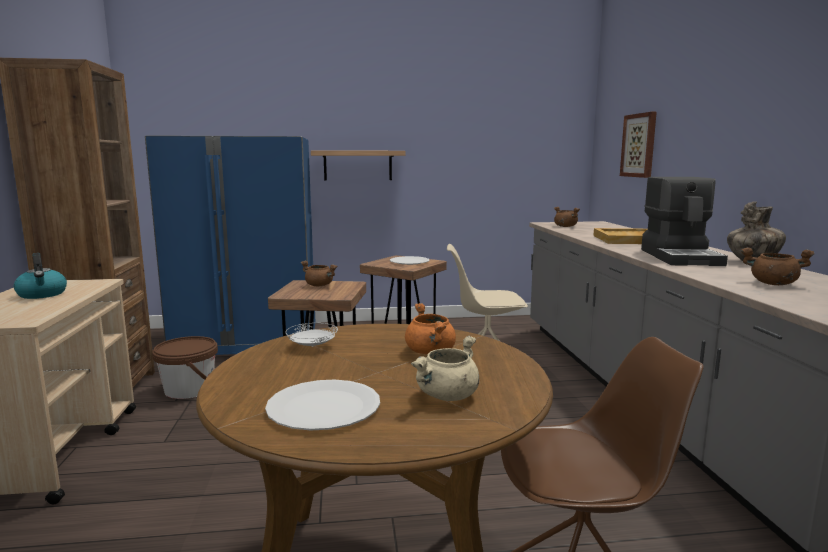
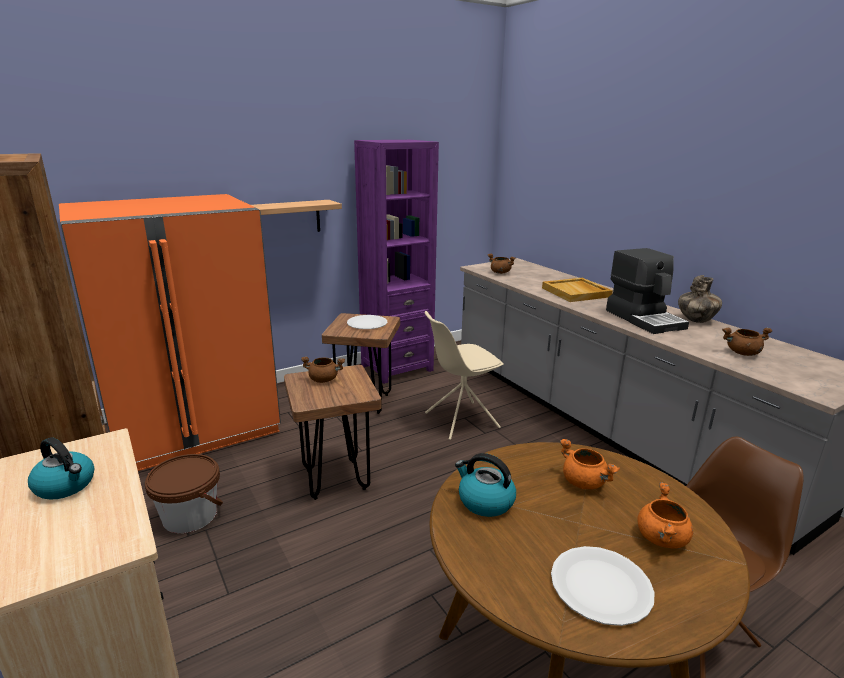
camera: 25 degrees left, 10 degrees up
(248, 339) = (195, 429): blue fridge -> orange fridge
(312, 346) = (485, 501): white plate -> kettle
(447, 396) = (662, 539): beige cooking pot -> orange cooking pot
(459, 325) = (396, 368): none -> purple bookcase
(639, 145) = (557, 195): picture -> none

